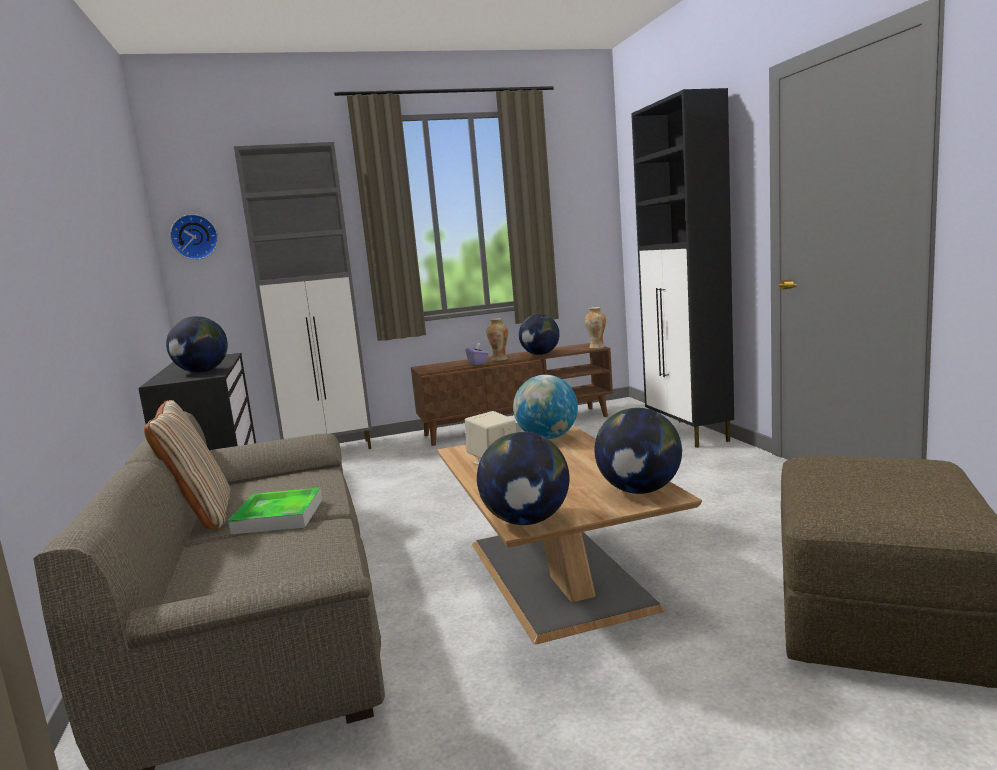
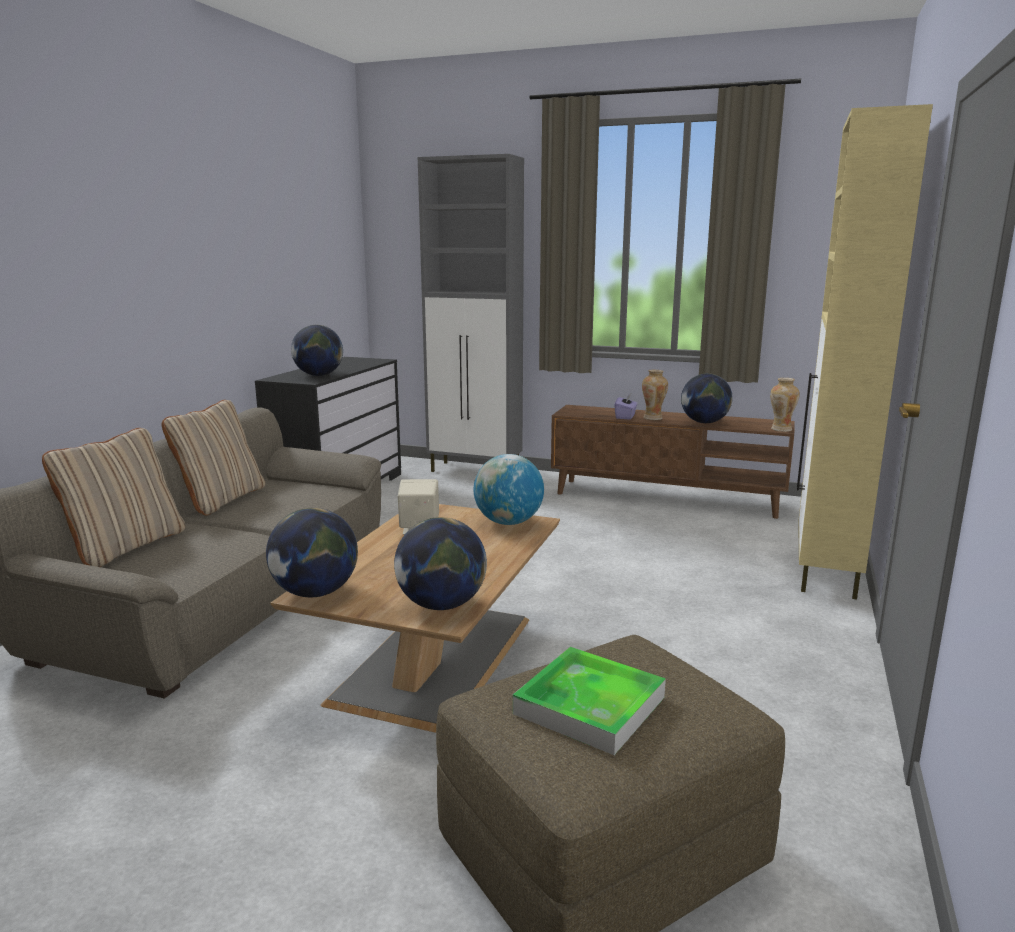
camera: 35 degrees right, 5 degrees up
(184, 581) = (126, 546): none -> beige pillow
(194, 237) = (394, 241): wall clock -> none
(278, 516) = (247, 519): tray -> tray (589, 705)
(688, 434) = (825, 572): black cabinet -> beige cabinet

